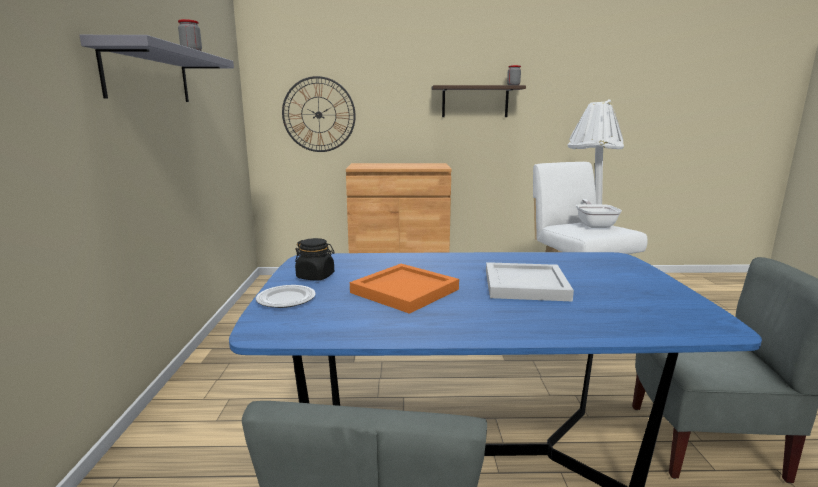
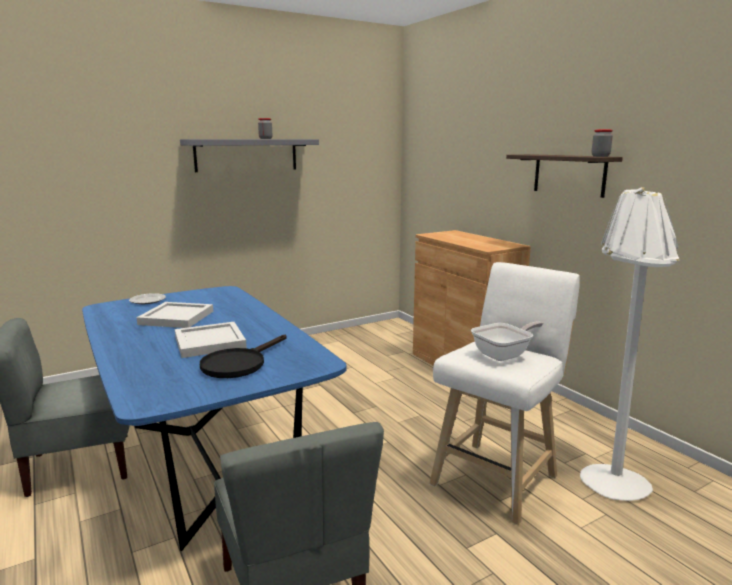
camera: 60 degrees right, 0 degrees up
(315, 276) = (191, 297): black jar -> none
(318, 114) = (441, 179): wall clock -> none
(406, 291) = (177, 318): orange tray -> white tray
(604, 281) = (239, 364): none -> black frying pan

